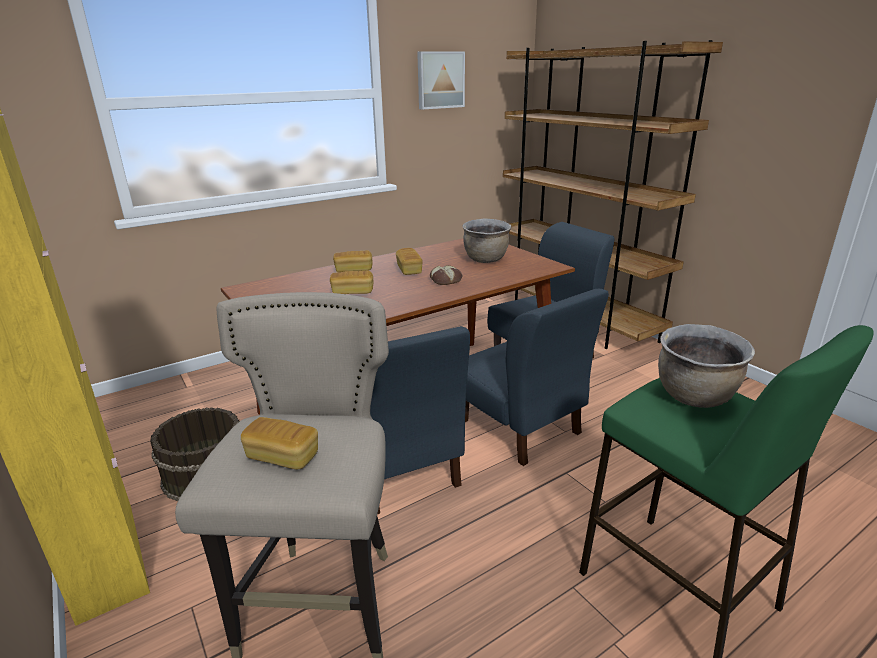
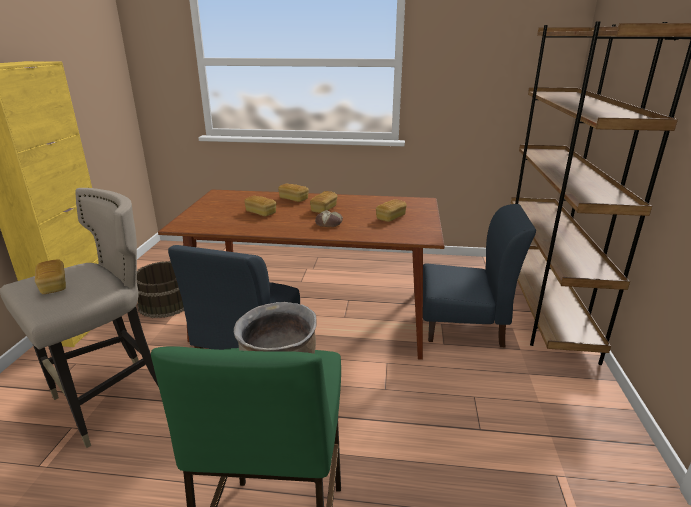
camera: 40 degrees right, 0 degrees up
(440, 80) = (465, 54): picture -> none
(486, 260) = (390, 218): brown cooking pot -> bread
(520, 427) = (357, 368): blue chair -> none

